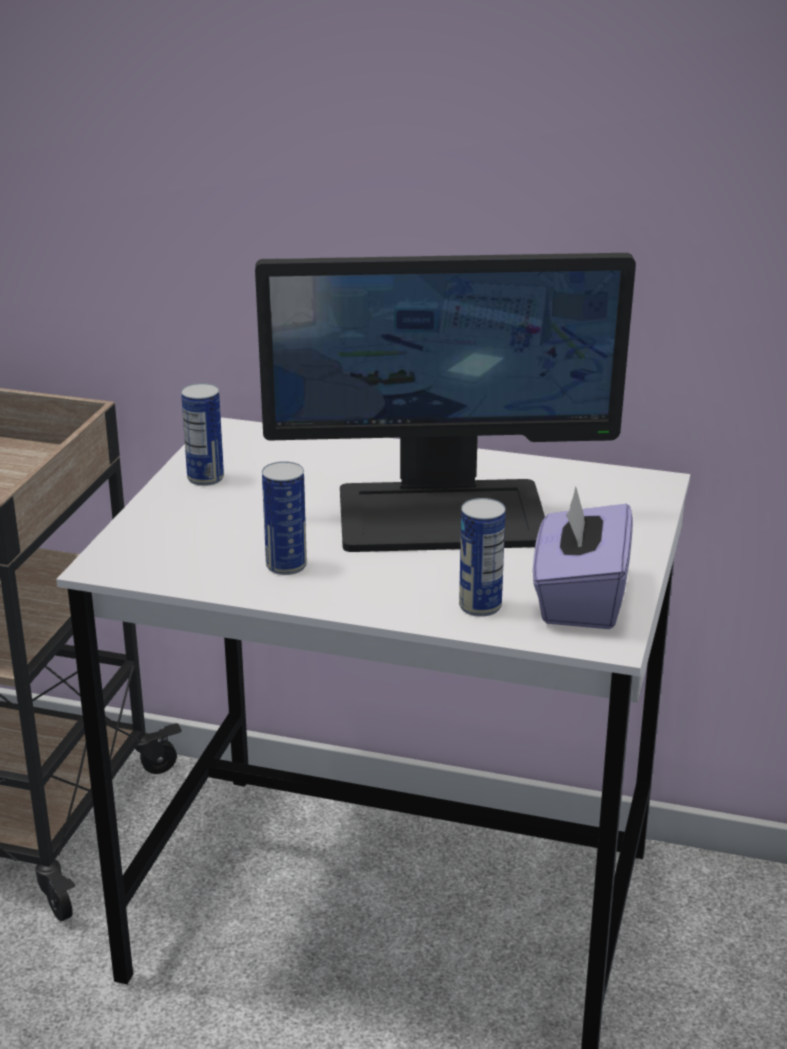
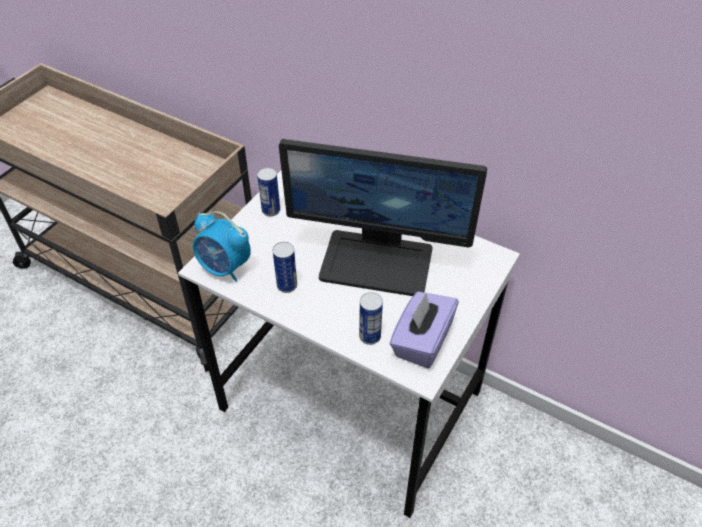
camera: 15 degrees right, 20 degrees up
(151, 560) = (225, 268): none -> alarm clock

